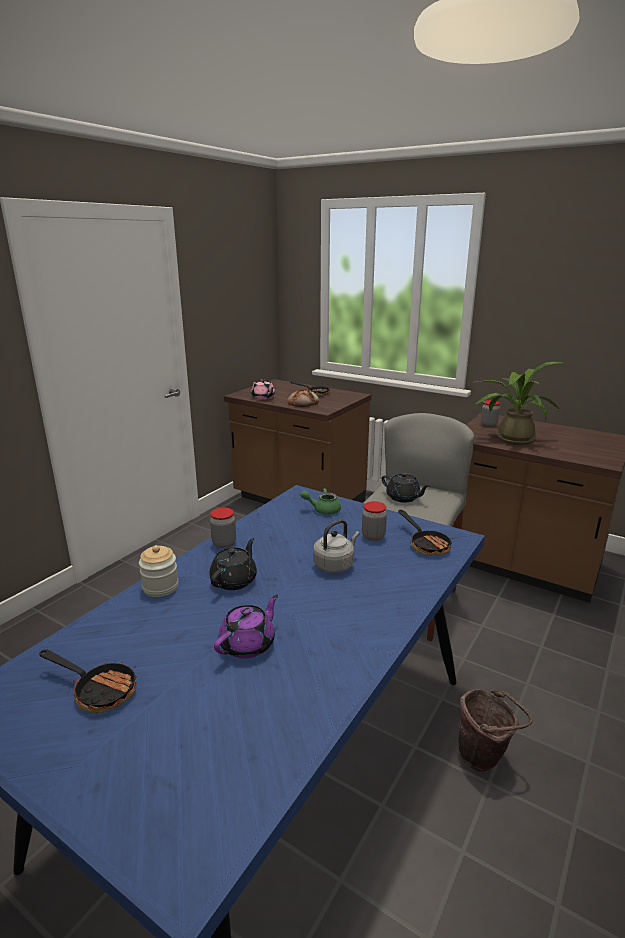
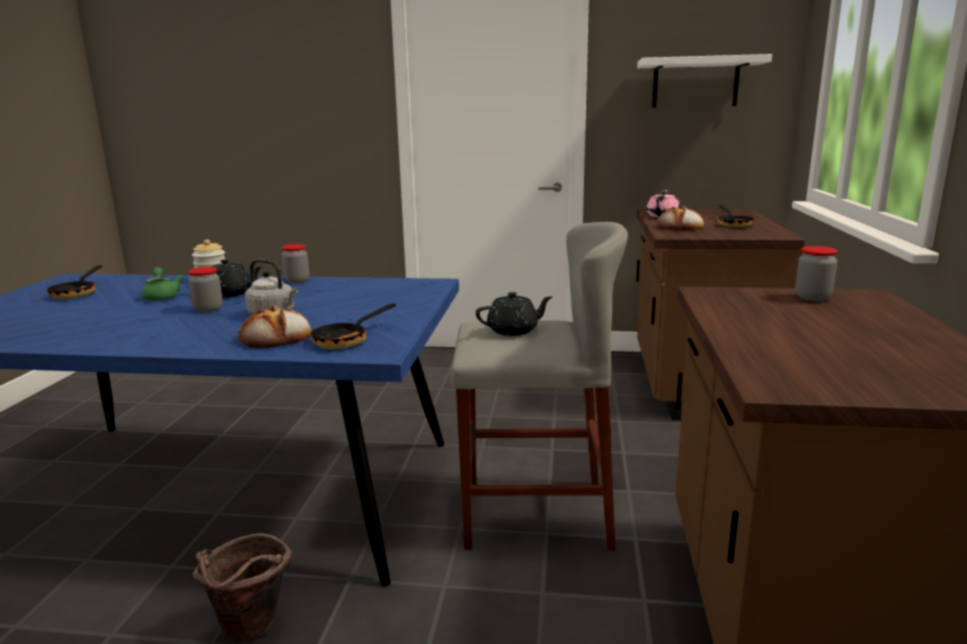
camera: 65 degrees right, 5 degrees down
(237, 298) = (695, 83): none -> white shelf
(248, 644) = (128, 312): purple teapot -> none
(323, 509) = (401, 294): green teapot -> green teapot (161, 296)
(373, 536) = (350, 318): jar -> jar (208, 309)
(400, 569) = (276, 337): none -> bread
(403, 498) = (514, 330): black teapot -> black teapot turned 120 degrees counterclockwise
(510, 439) = (761, 314): potted plant -> none

